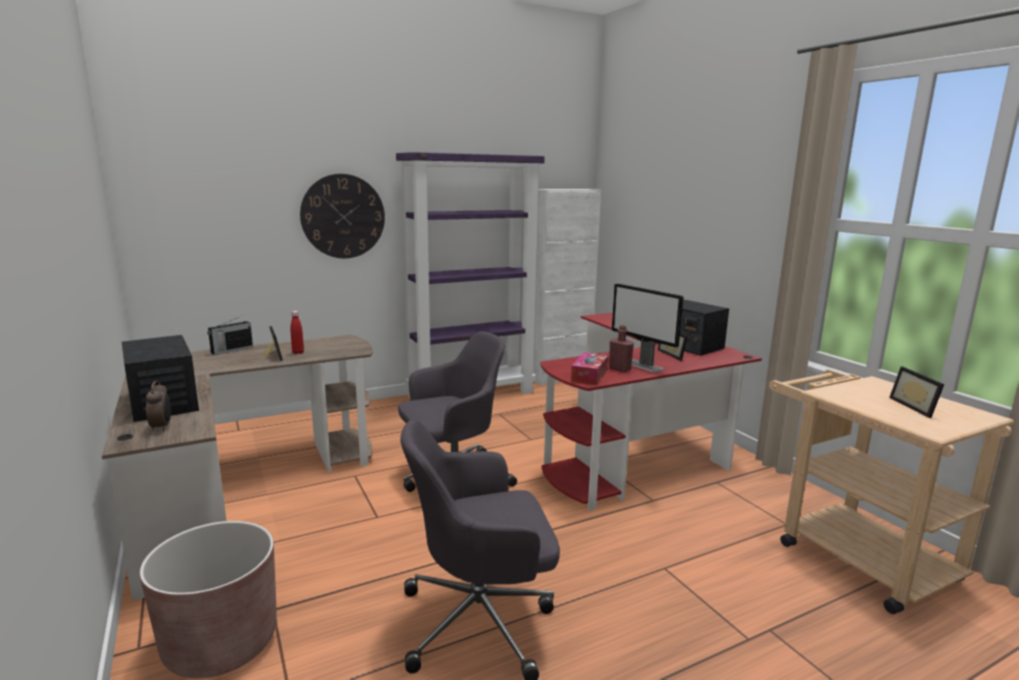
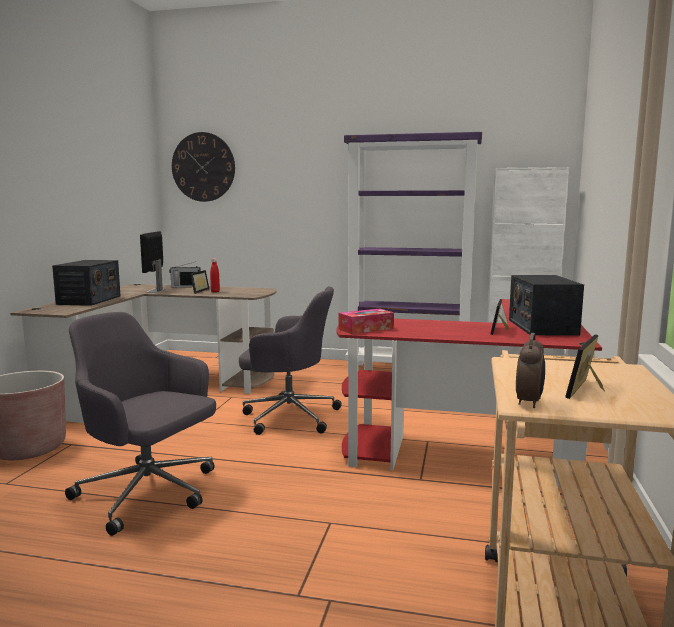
camera: 40 degrees right, 5 degrees down
(162, 427) = (58, 308): alarm clock -> alarm clock (529, 402)
(343, 216) = (309, 195): wall clock -> wall clock (203, 167)
(619, 369) = (408, 330): red bottle -> none
(642, 365) = (439, 331): monitor -> monitor (155, 291)

